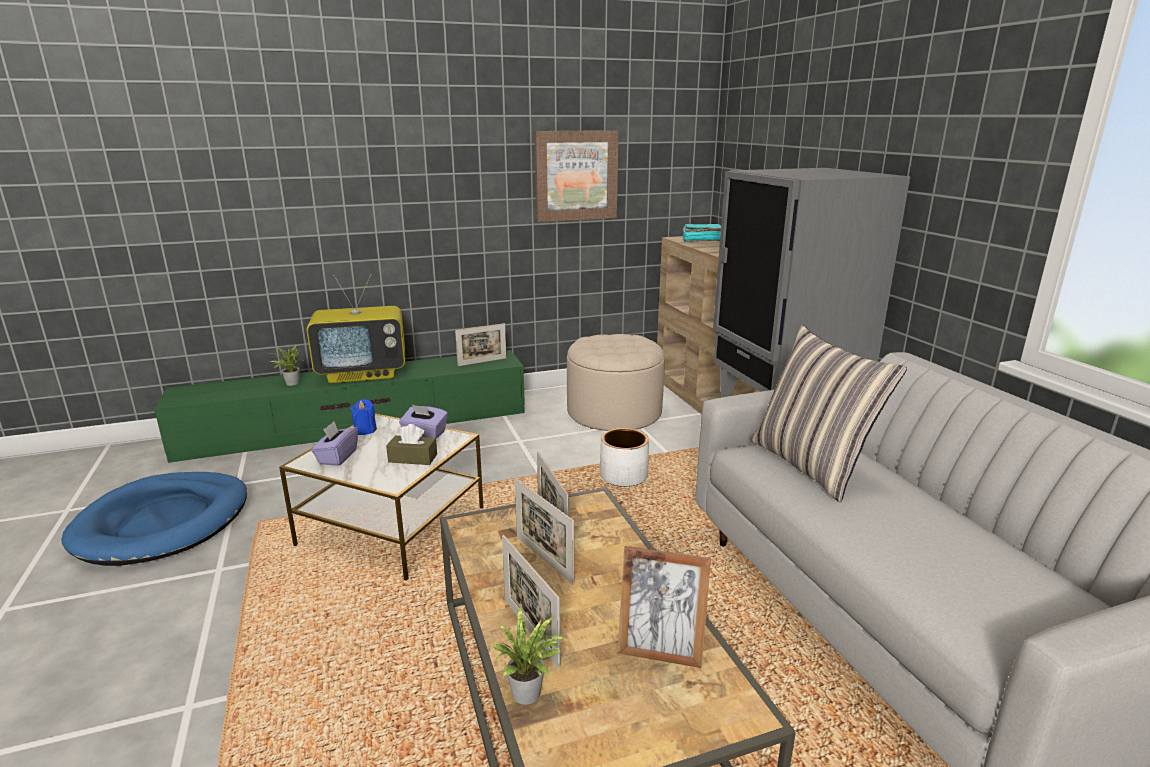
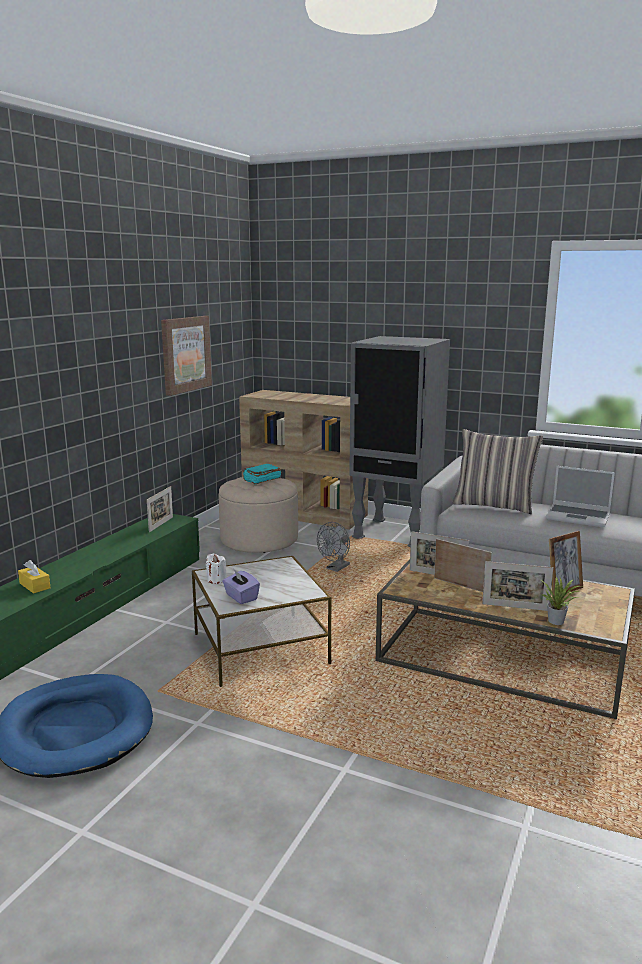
camera: 45 degrees left, 5 degrees down
(290, 383) = (35, 586): potted plant -> yellow tissue box
(363, 374) = (84, 560): television -> none
(365, 430) = (216, 579): blue candle -> white candle
(413, 458) = (289, 579): brown tissue box -> none
(424, 434) = (261, 567): purple tissue box -> none
(543, 559) = (460, 585): picture frame -> picture frame turned 150 degrees counterclockwise
(624, 476) = (336, 569): white planter -> grey fan
(701, 240) = (272, 395): turquoise book -> turquoise book (261, 480)
(918, 543) = (578, 517): none -> laptop

